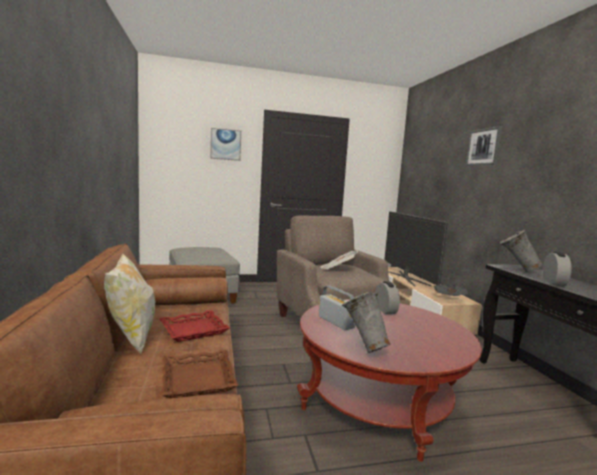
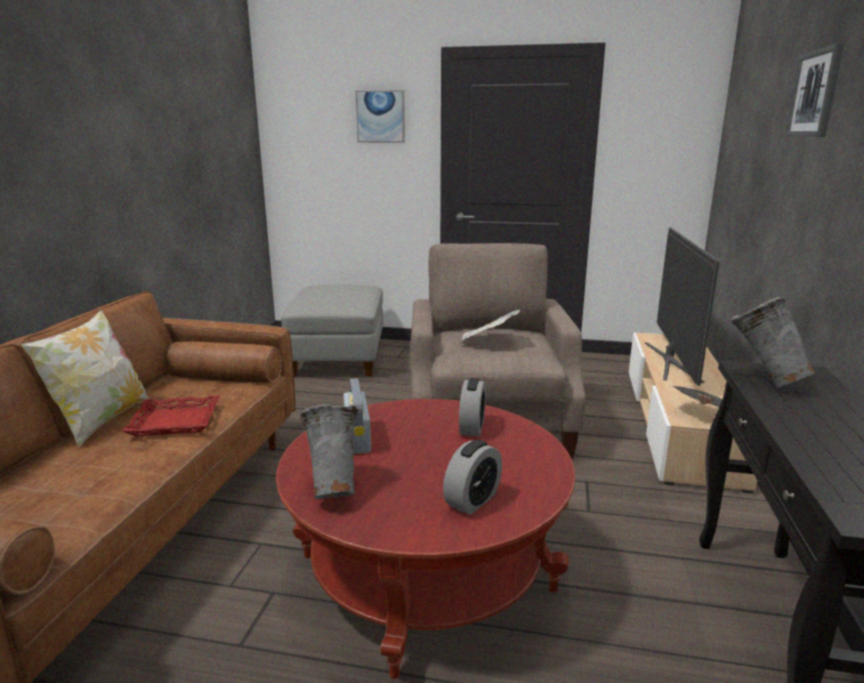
camera: 25 degrees right, 10 degrees up
(199, 379) = (94, 492): brown tray -> none
(554, 282) = (793, 420): alarm clock -> alarm clock (472, 500)

